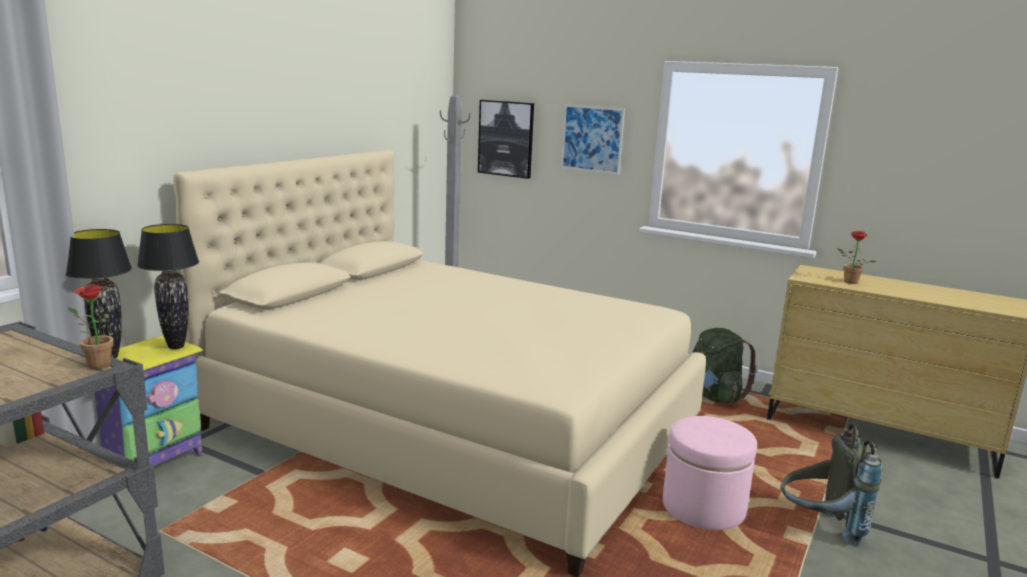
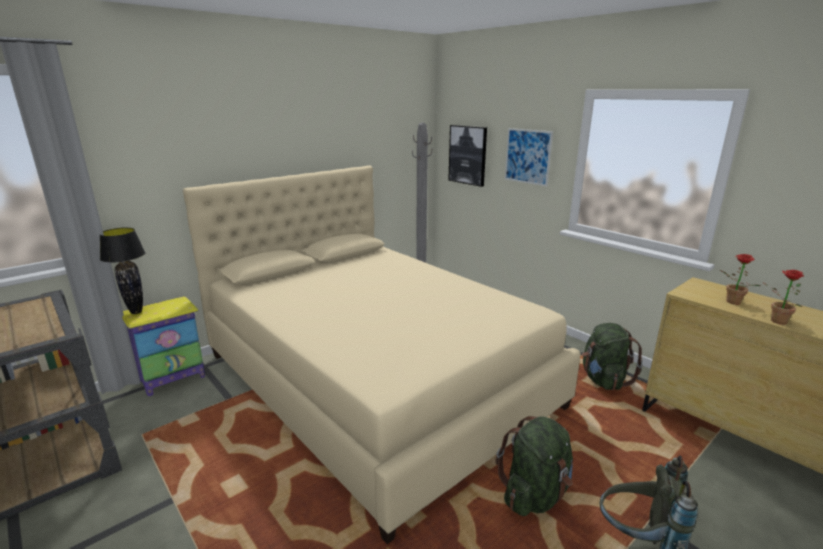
camera: 20 degrees right, 5 degrees up
(95, 364) = (56, 332): potted plant -> potted plant (775, 321)
(176, 347) = (181, 307): black table lamp -> none
(703, 507) = (535, 494): pink ottoman -> green backpack

